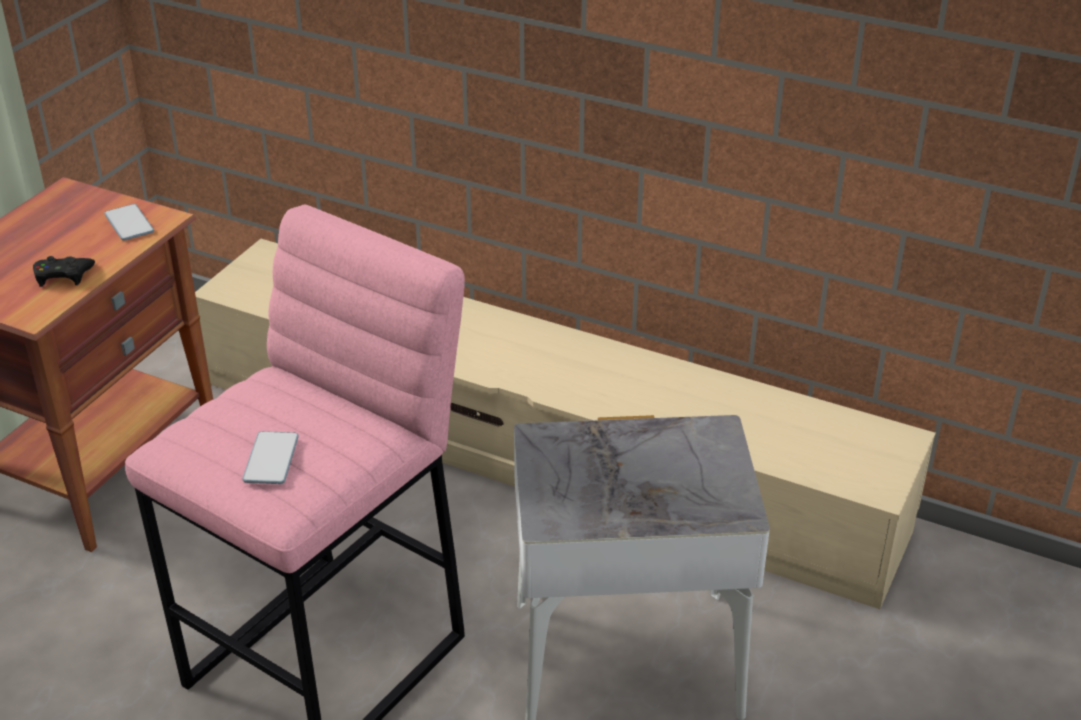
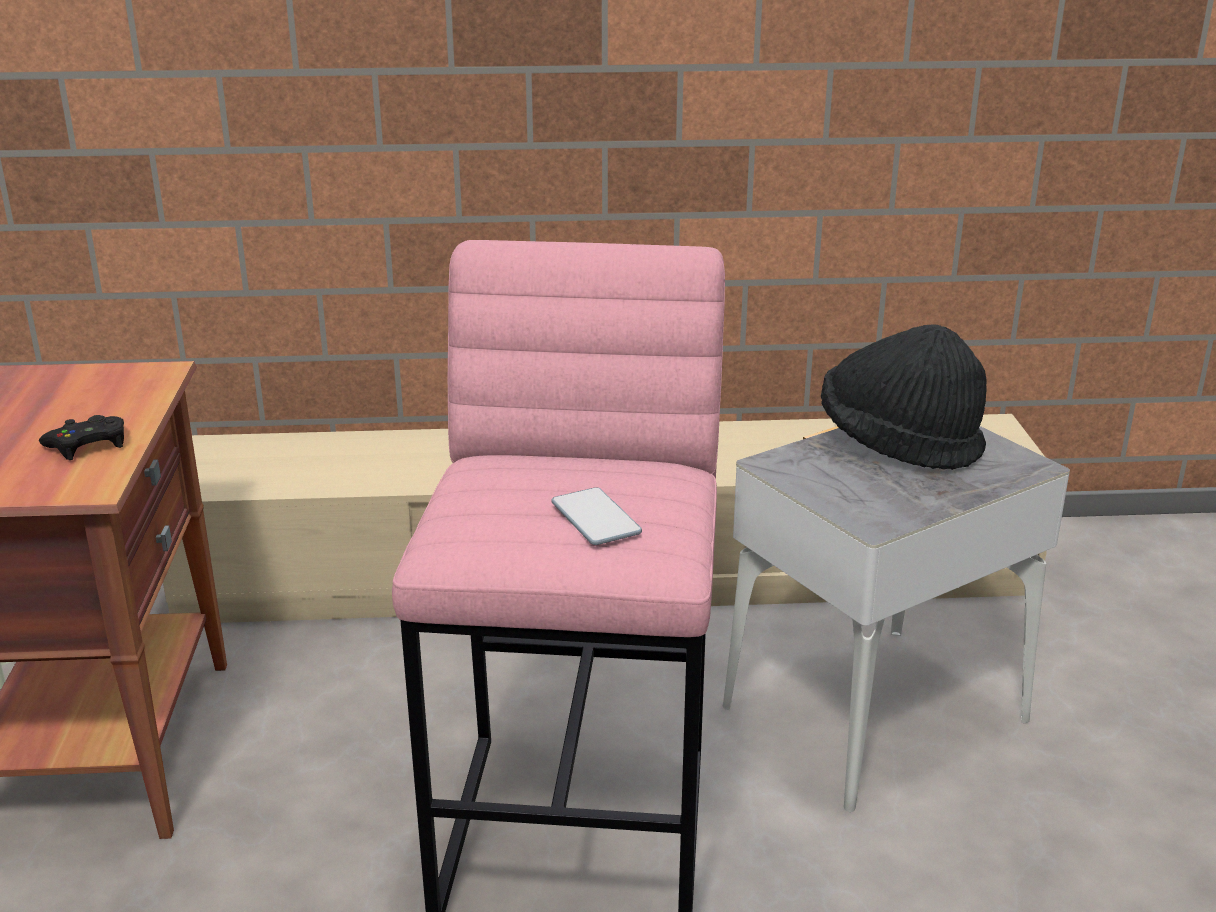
camera: 30 degrees left, 10 degrees down
(129, 224) = (120, 384): phone -> none
(658, 452) = (898, 444): none -> black hat

